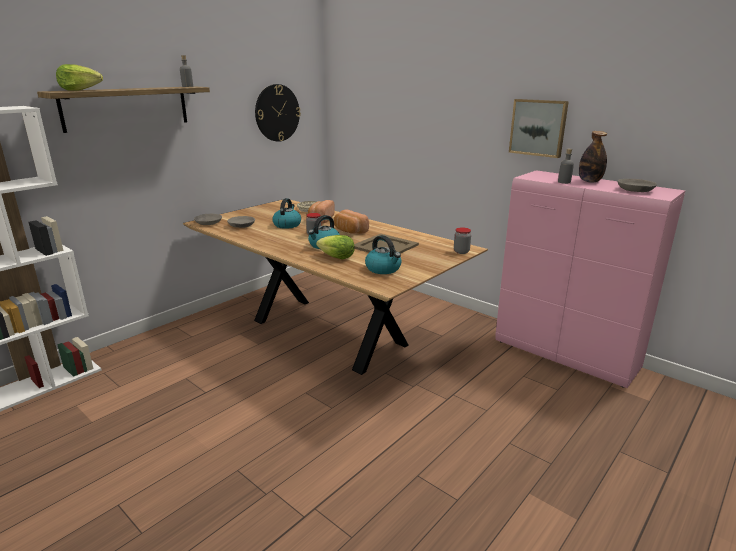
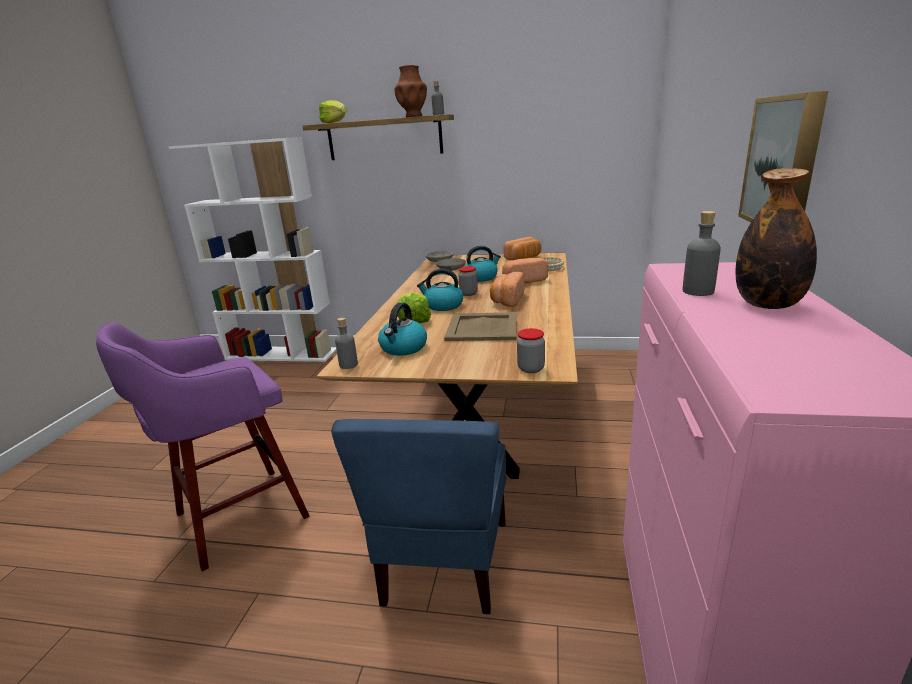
camera: 60 degrees right, 0 degrees up
(167, 87) = (413, 116): none -> brown vase
(272, 207) = (524, 258): none -> bread
(277, 113) = (565, 144): wall clock -> none
(313, 474) = (236, 517): none -> purple stool
(386, 287) = (348, 365): none -> grey bottle
(454, 393) = (444, 562): none -> blue chair
(635, 190) = (784, 355): grey bowl -> none

